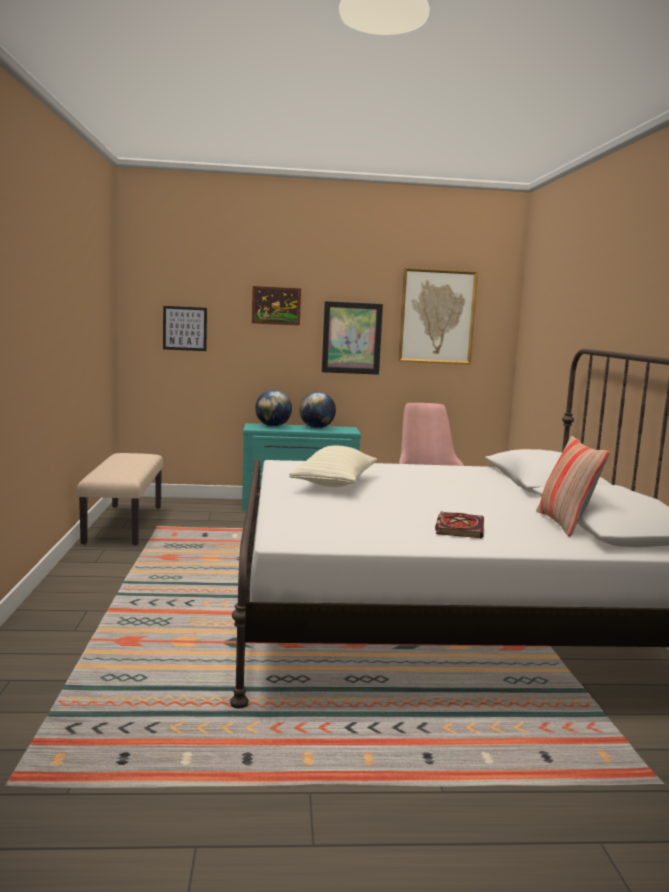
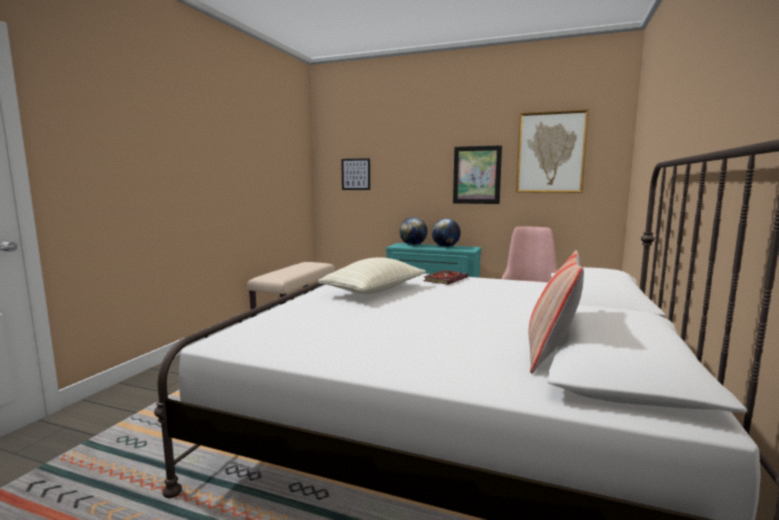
camera: 25 degrees right, 0 degrees up
(276, 305) = (418, 153): picture -> none
(458, 527) = (412, 346): book -> book (445, 279)

